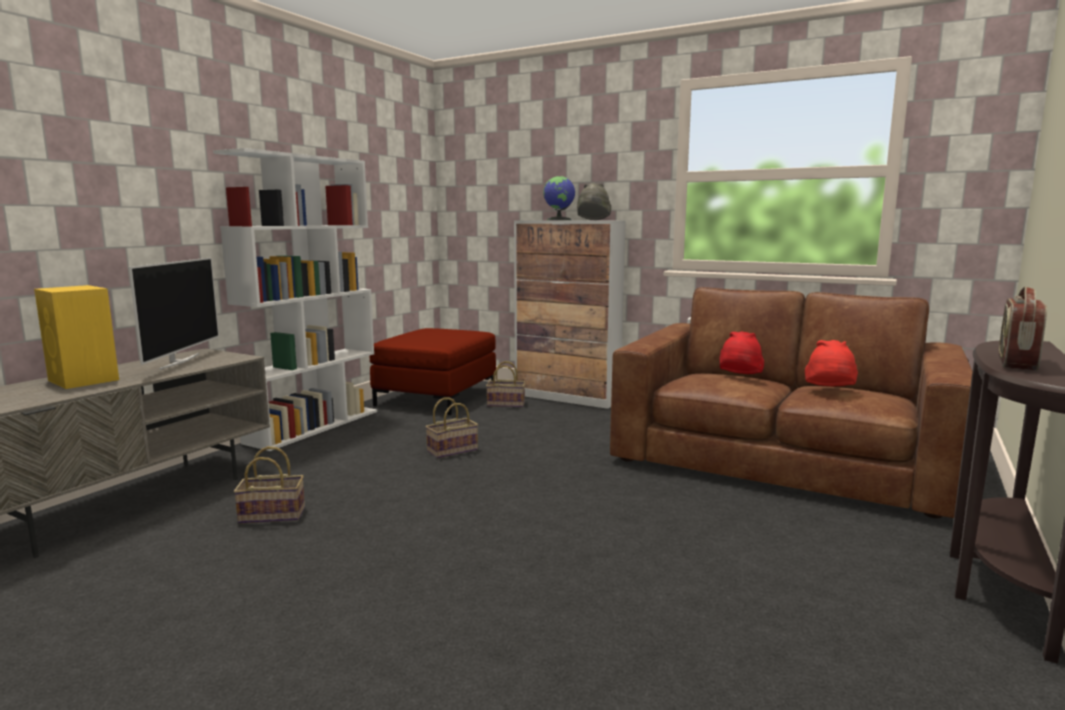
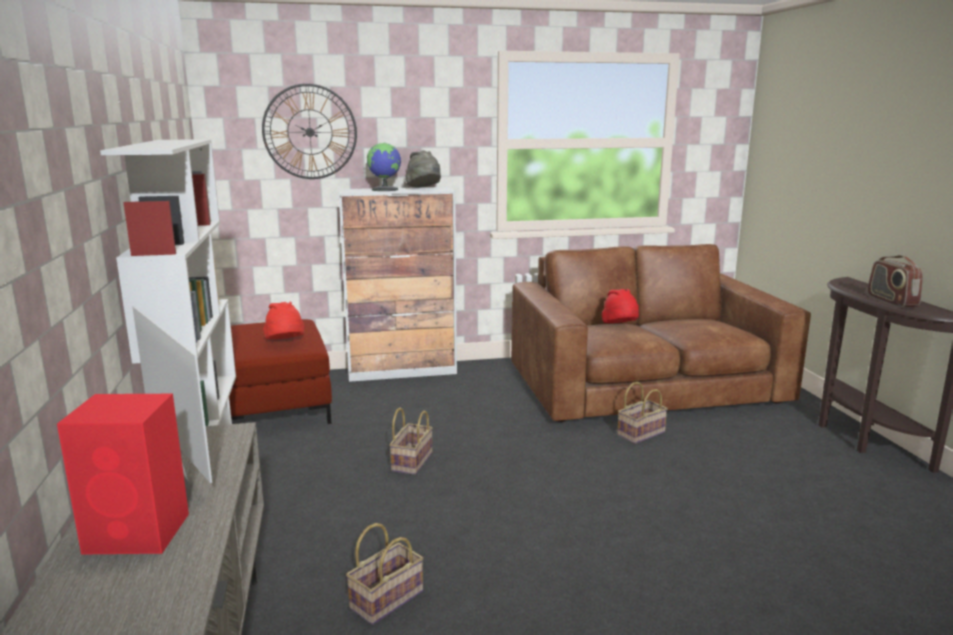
camera: 40 degrees left, 5 degrees up
(84, 380) = (140, 533): yellow speaker -> red speaker
(507, 404) = (361, 394): basket -> basket (641, 433)
(512, 170) = (310, 132): none -> wall clock
(829, 390) = (699, 327): red hat -> red hat (285, 343)

